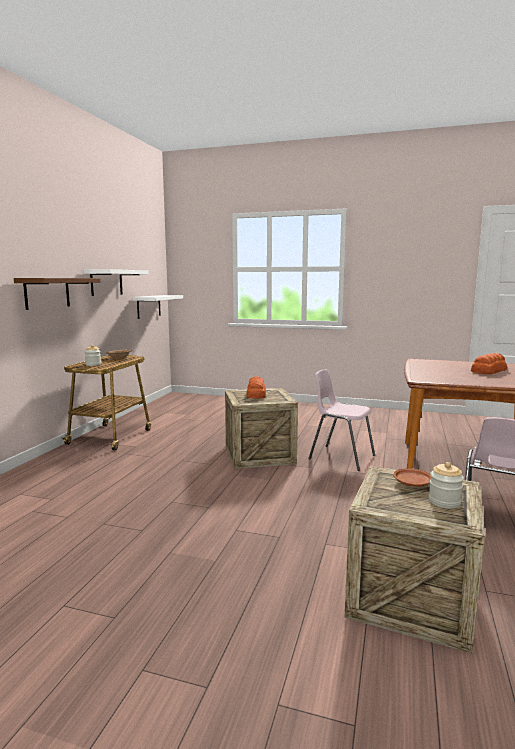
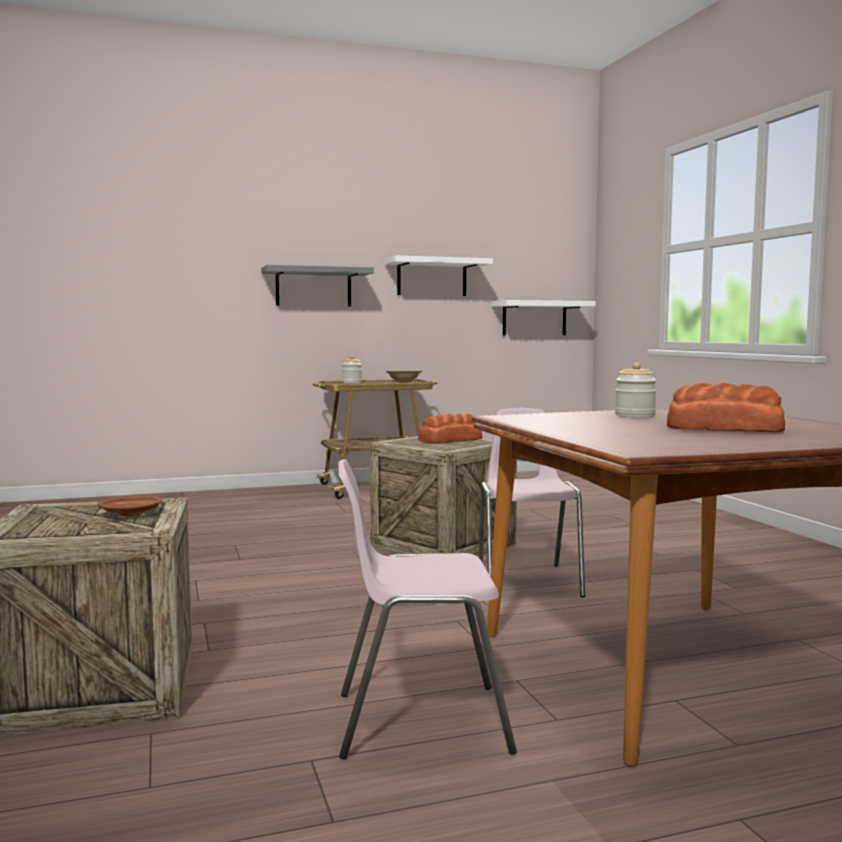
camera: 55 degrees right, 5 degrees down
(47, 293) = (313, 287): brown shelf -> grey shelf
(444, 501) = (72, 527): jar -> jar (635, 415)

